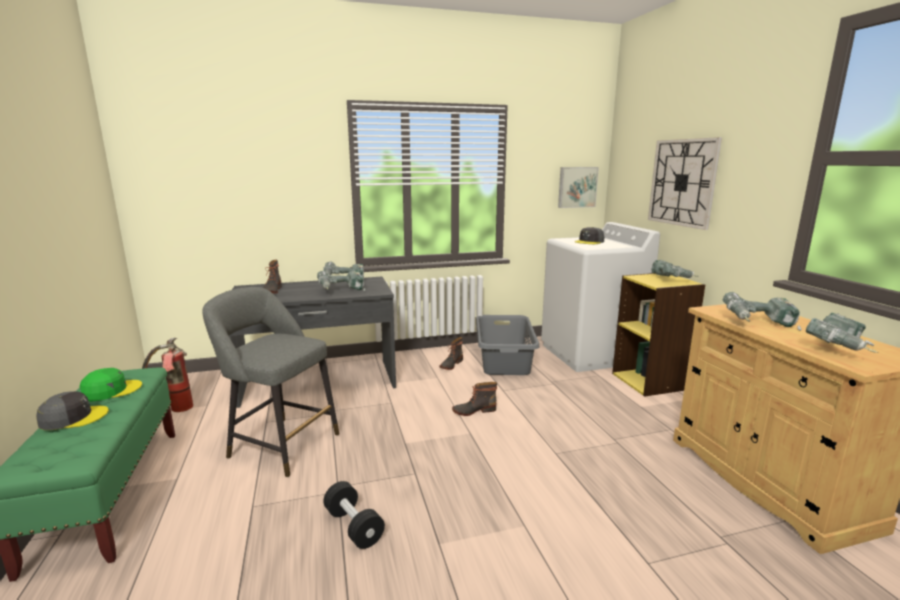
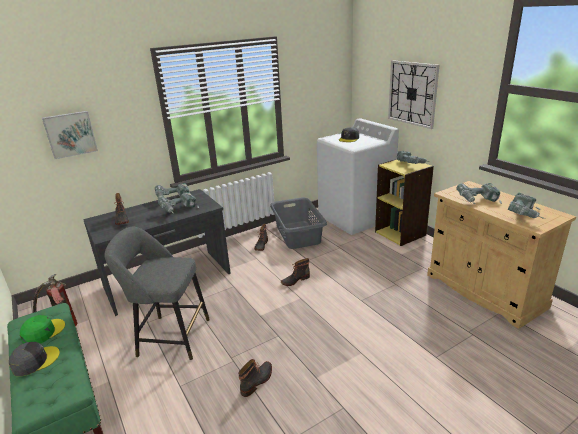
camera: 15 degrees left, 10 degrees up
(353, 526) = (257, 381): black dumbbell -> boot
(577, 187) = (331, 93): picture -> picture (70, 134)

